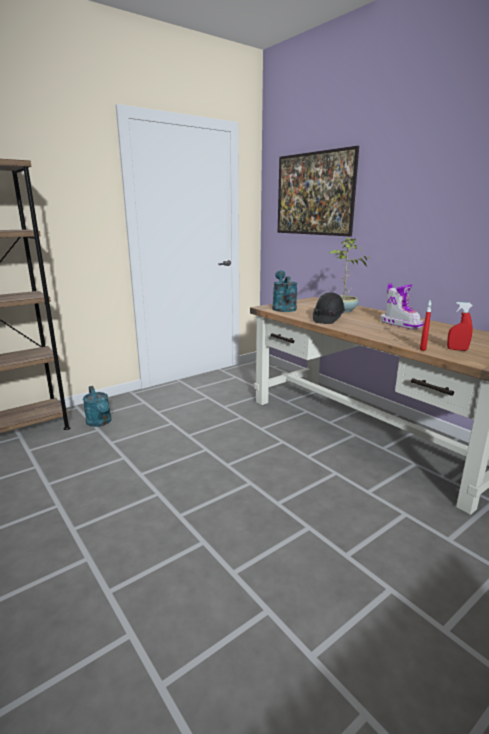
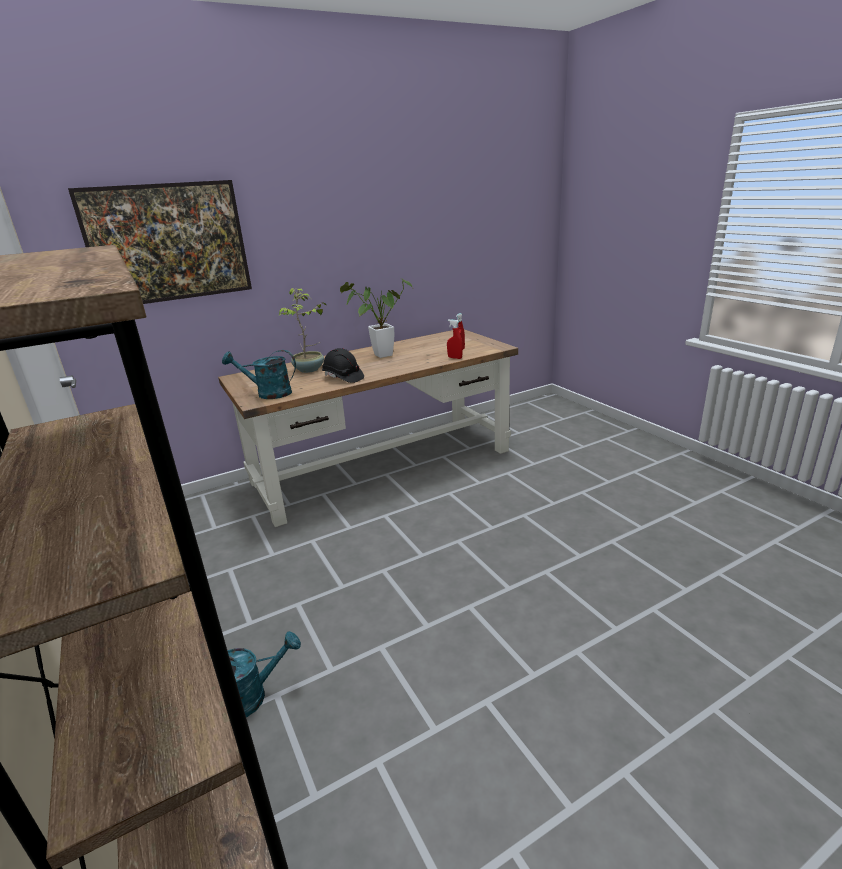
camera: 80 degrees left, 5 degrees up
(400, 324) = (379, 356): boot -> potted plant

